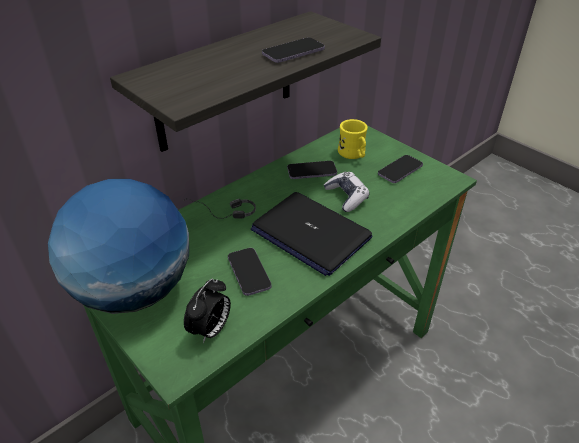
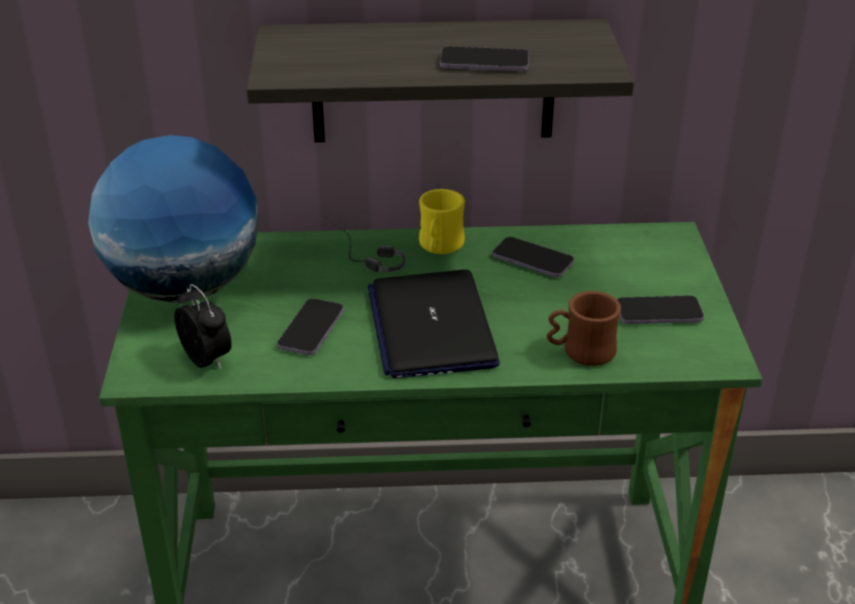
camera: 40 degrees right, 5 degrees down
(211, 330) = (207, 360): alarm clock -> alarm clock turned 105 degrees counterclockwise
(346, 197) = (535, 309): game controller -> none
(353, 155) = (620, 264): yellow mug -> yellow mug (439, 247)
(394, 208) = (580, 351): none -> brown mug

